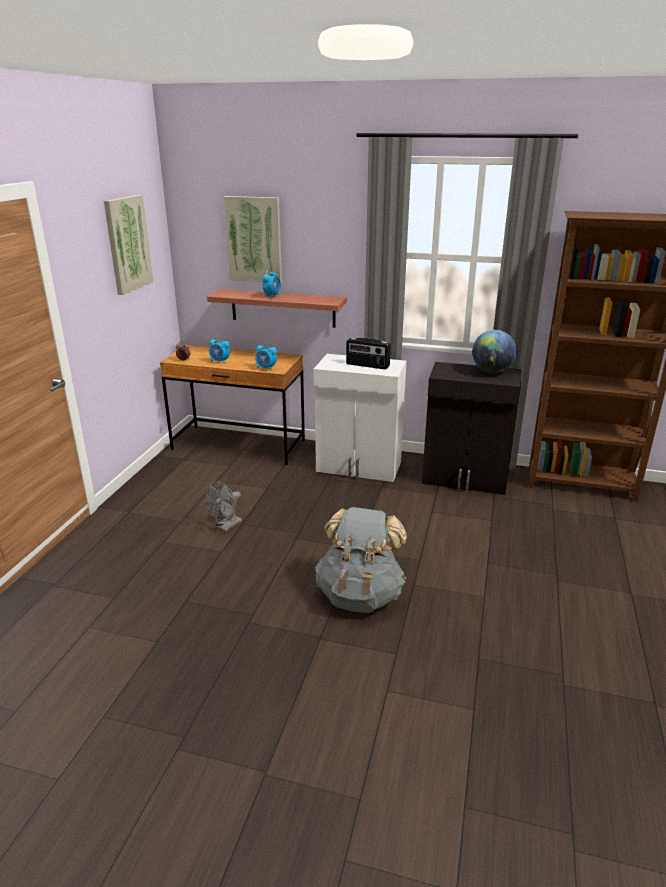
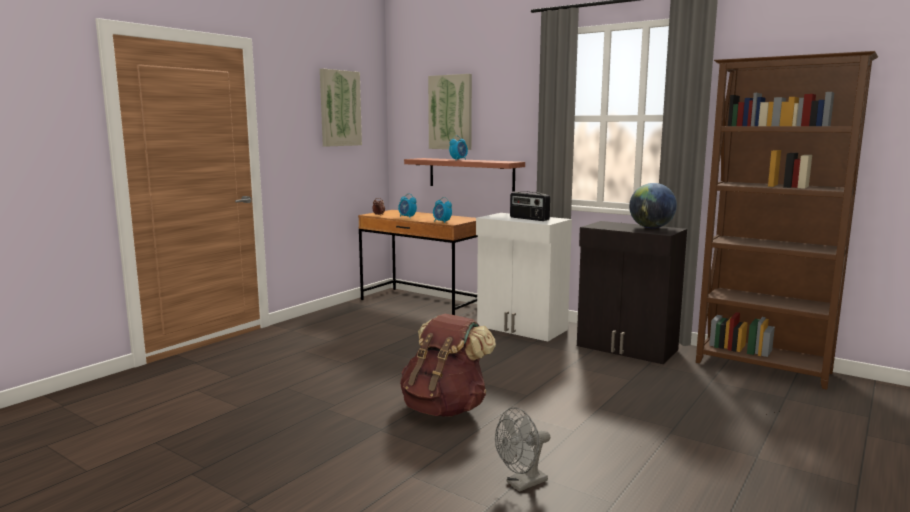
camera: 20 degrees right, 15 degrees down
(226, 526) = (363, 349): grey fan -> grey fan (522, 484)
(360, 594) = (445, 408): grey backpack -> brown backpack

